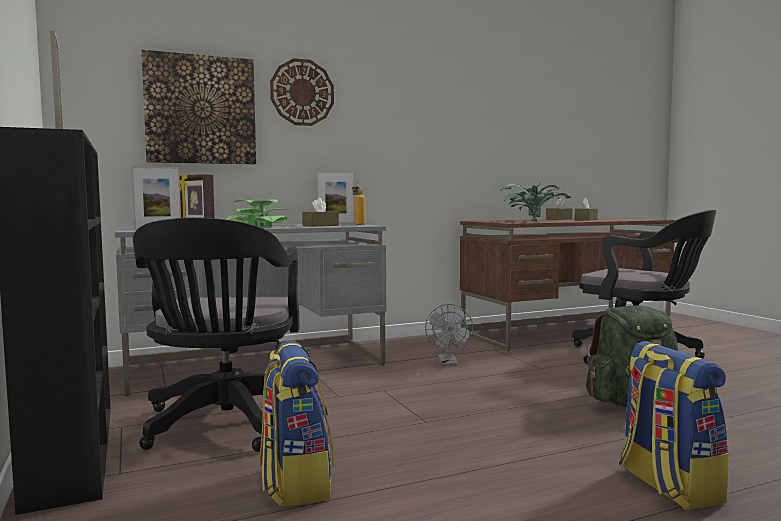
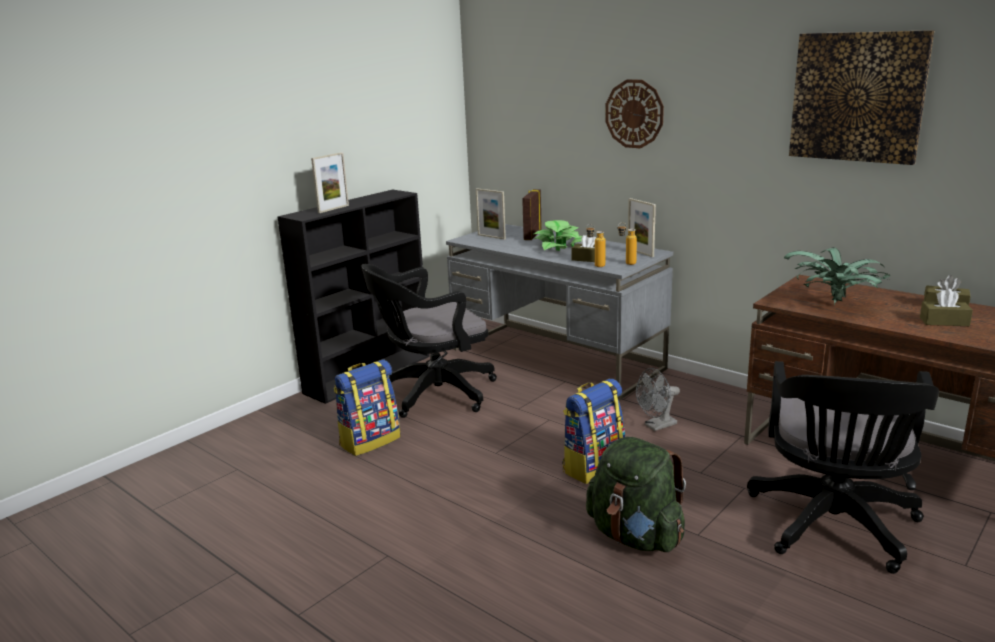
camera: 65 degrees right, 15 degrees up
(200, 110) = (554, 132): picture -> picture (857, 97)
(344, 226) = (595, 265): none -> bottle
(667, 485) = (449, 566): backpack -> backpack (593, 466)

